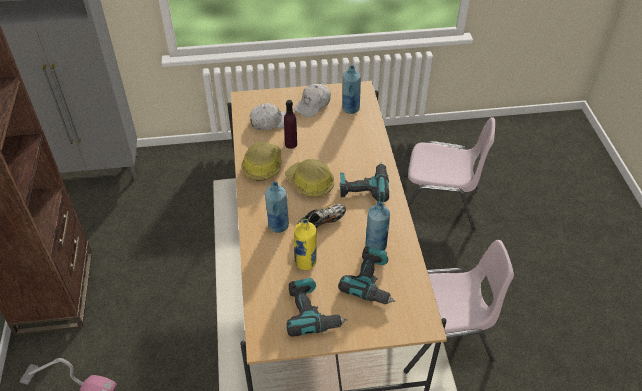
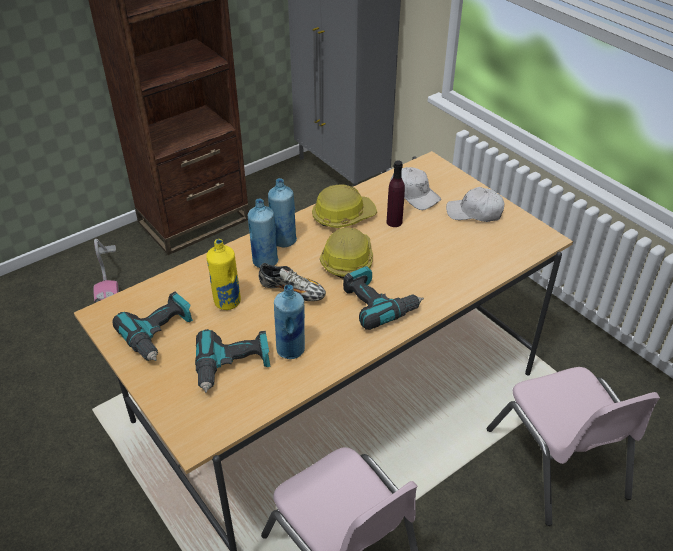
camera: 60 degrees right, 5 degrees down
(350, 109) = (500, 243): blue bottle -> blue bottle (283, 240)

